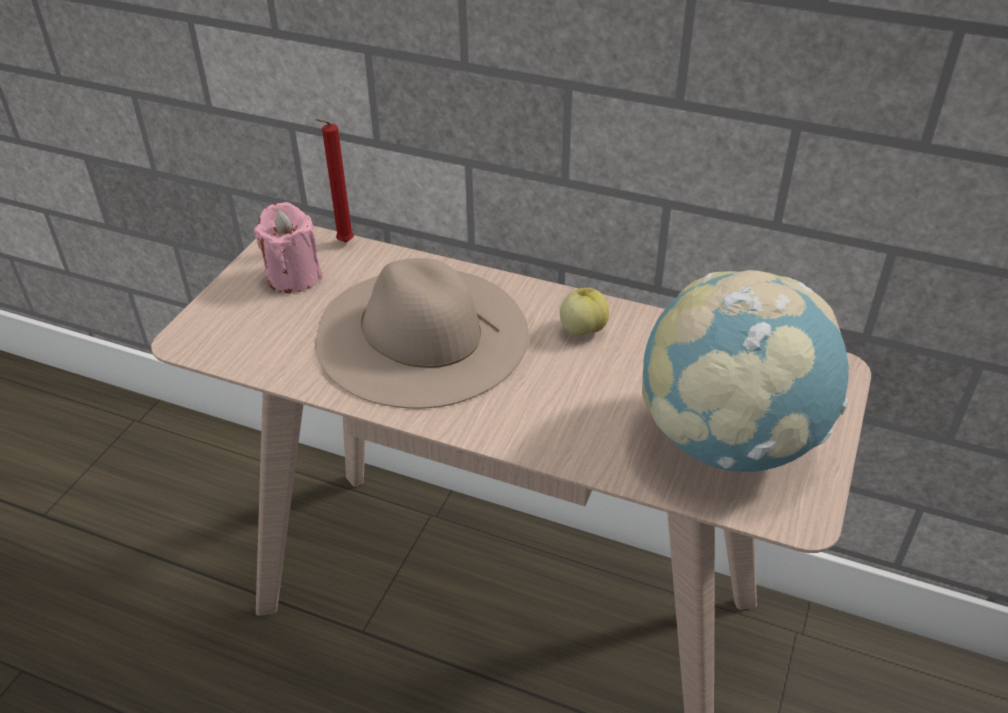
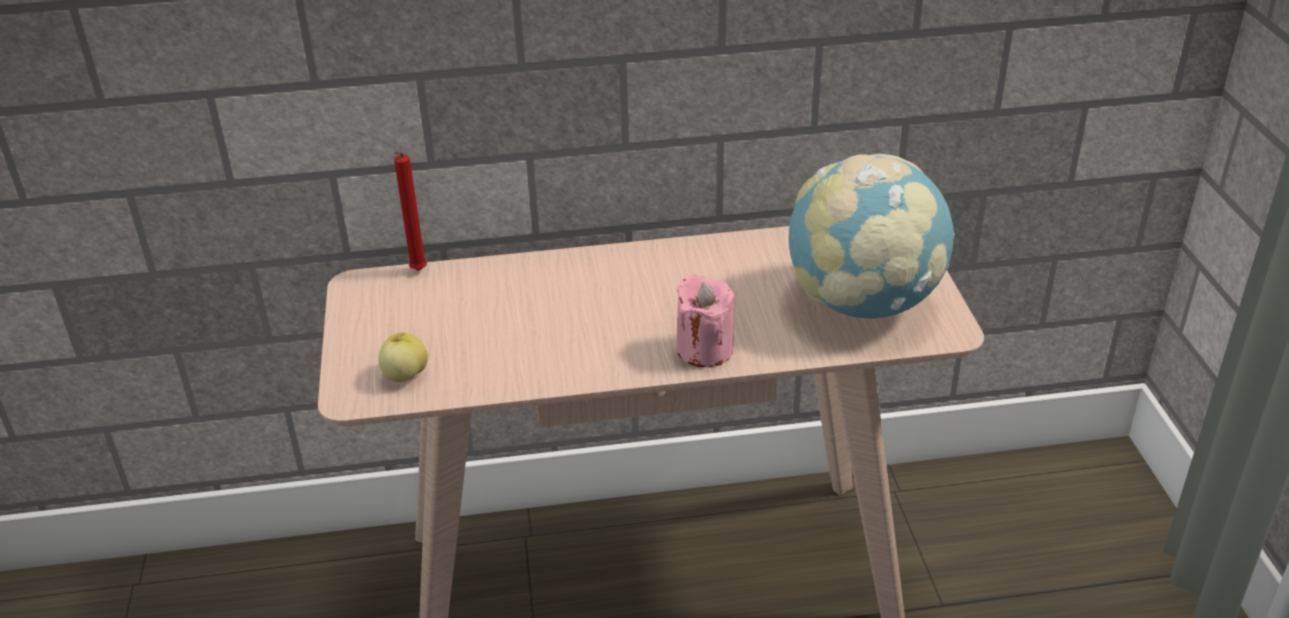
camera: 30 degrees left, 5 degrees down
(294, 277) = (400, 313): pink candle -> pink candle (705, 350)
(421, 334) = (561, 316): beige hat -> none
(582, 329) = (689, 267): apple -> apple (405, 375)

